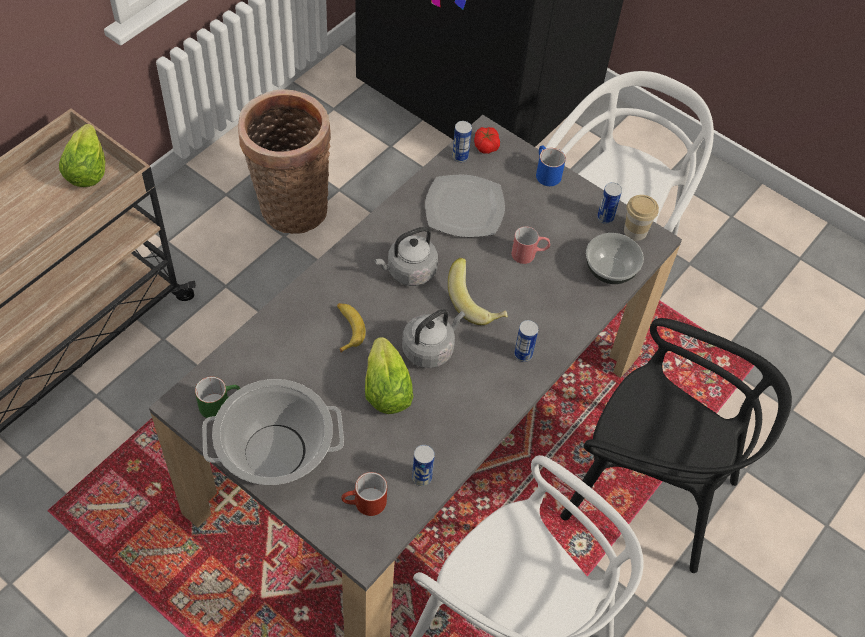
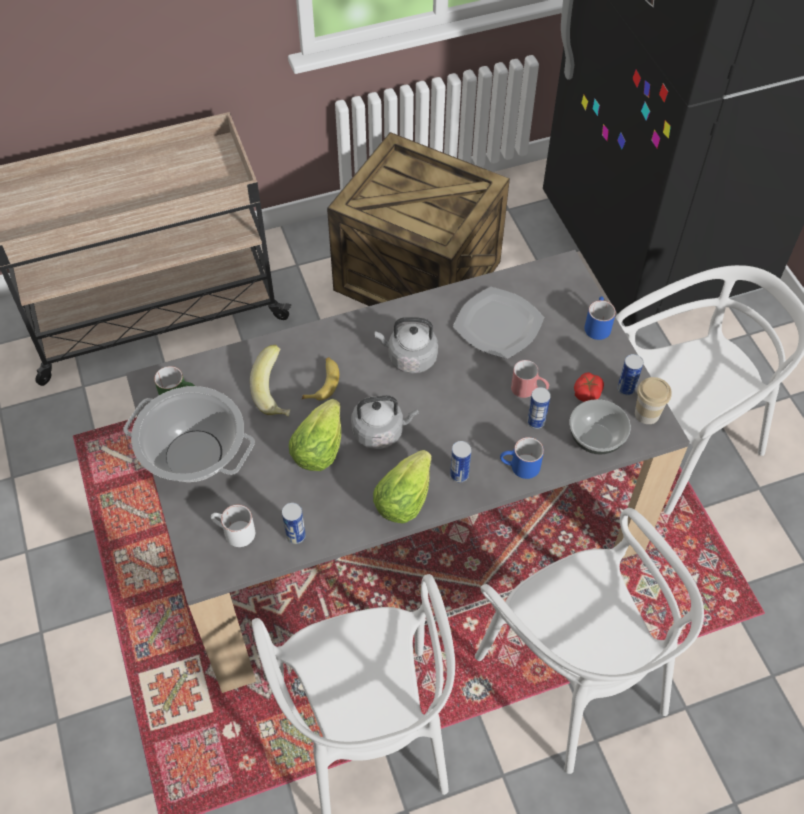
camera: 35 degrees right, 0 degrees up
(87, 171) = (215, 168): lettuce -> lettuce (403, 499)
(289, 205) = (416, 277): basket -> crate
(364, 504) = (234, 533): red mug -> white mug
(460, 156) = (526, 278): can -> can (536, 422)
(476, 303) = (449, 411): banana -> banana (277, 394)
(486, 145) = (558, 278): tomato -> tomato (587, 392)
(567, 324) = (519, 467): none -> blue mug
(649, 492) = (574, 678): black chair -> white chair

